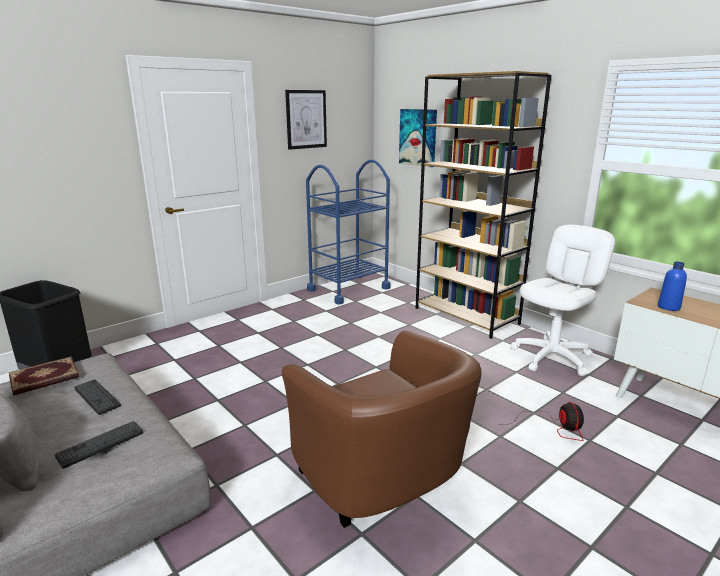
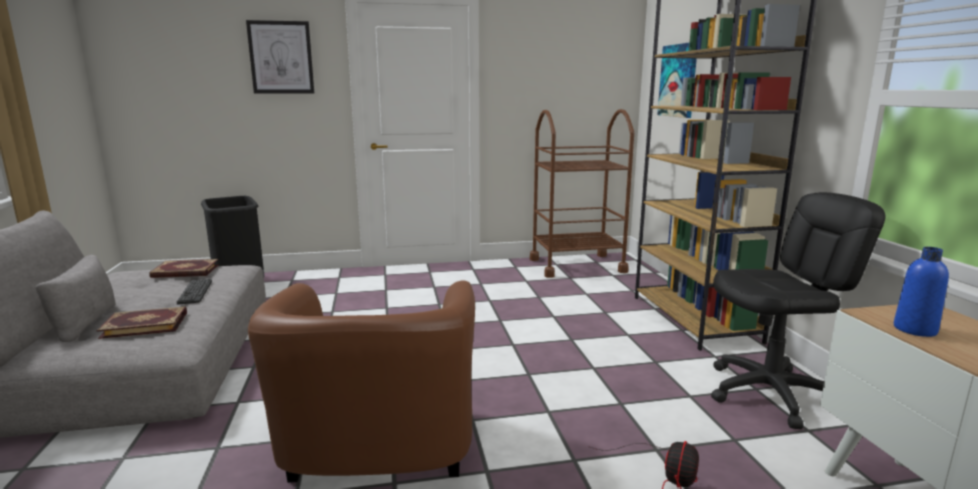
camera: 30 degrees right, 5 degrees down
(100, 444) = (145, 324): keyboard -> book
(306, 119) = (544, 60): picture -> picture (281, 57)
(348, 289) = (577, 265): blue cart -> brown cart
(552, 357) = (770, 393): white office chair -> black office chair

